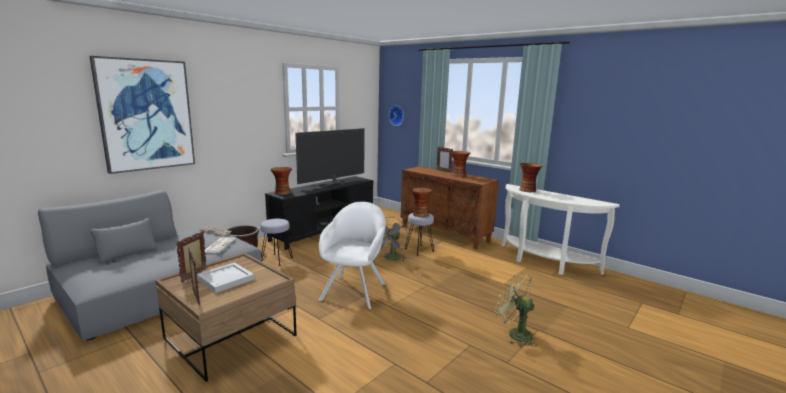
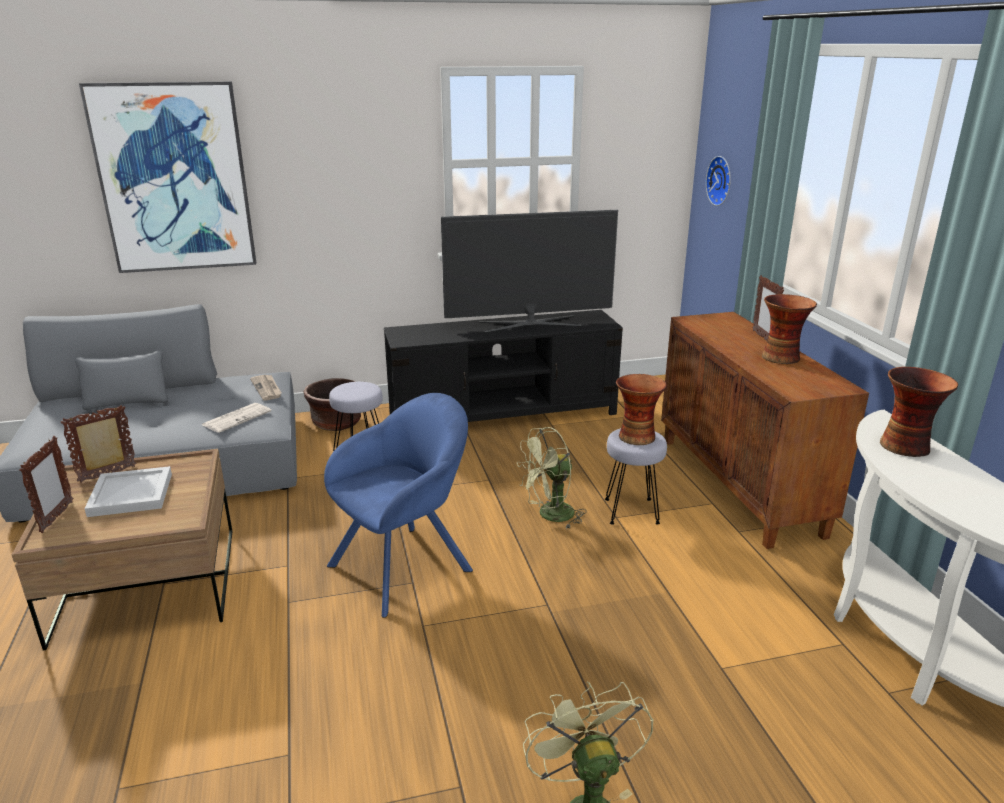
camera: 35 degrees right, 10 degrees up
(282, 193) = (409, 332): vase -> none
(355, 290) = (406, 565): white armchair -> blue armchair
(391, 259) = (550, 516): grey fan -> green fan

